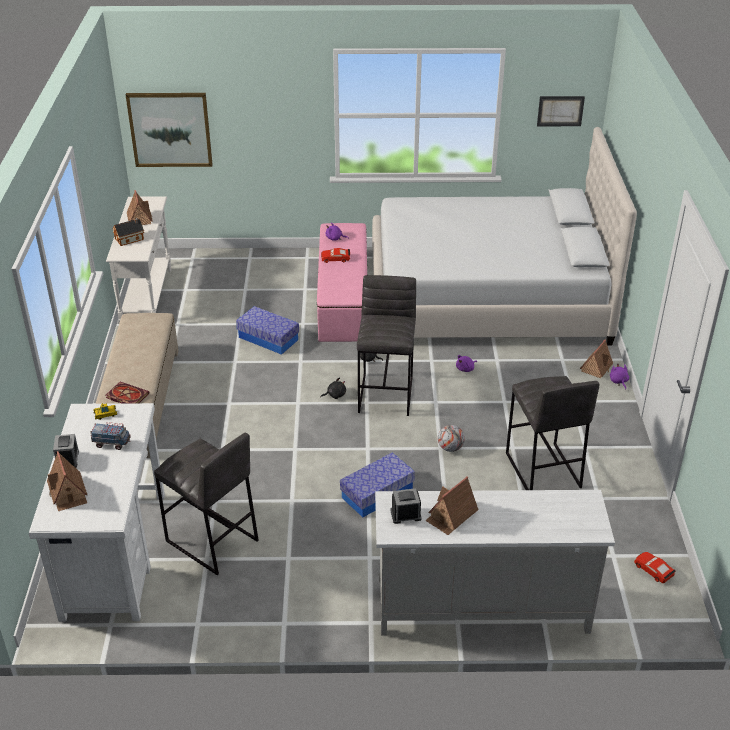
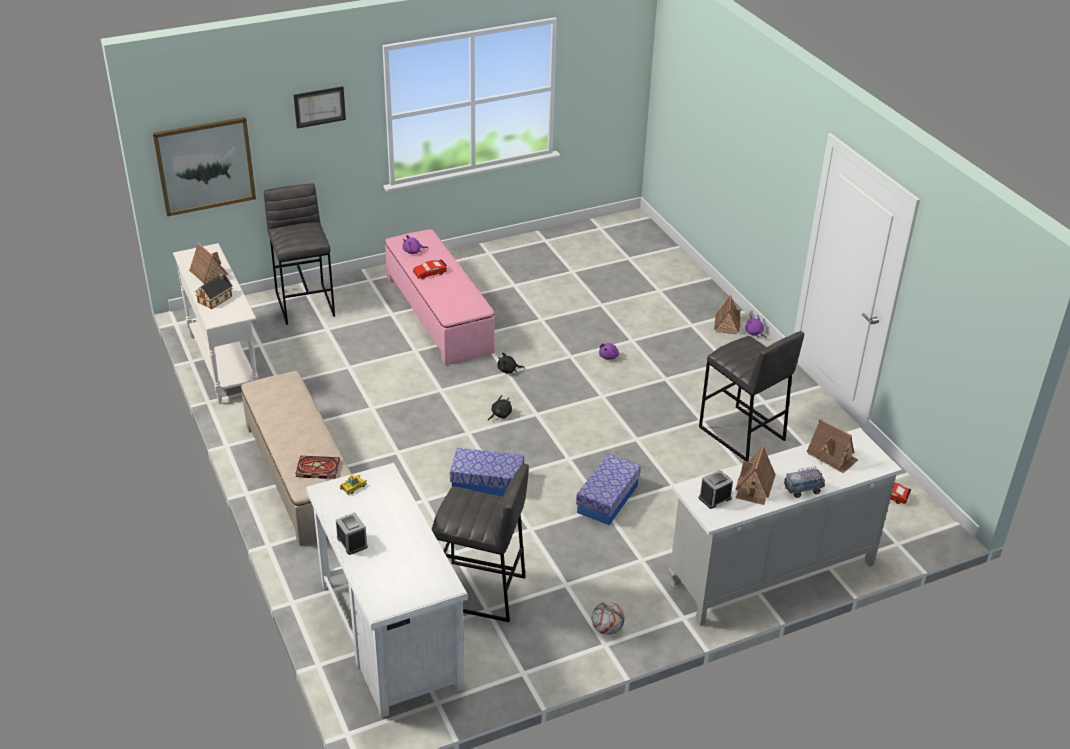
camera: 25 degrees left, 0 degrees up
(68, 492) = (380, 573): toy house -> toy house (832, 456)
(112, 443) = (384, 513): toy truck -> toy truck (803, 490)
(268, 339) = (390, 375): storage box -> storage box (487, 483)
(386, 394) = (550, 401): grey stool -> grey stool (305, 303)
(450, 448) = (646, 436): football -> football (607, 629)
(486, 297) = (581, 280): white bed -> none
(560, 111) = (611, 73): picture -> picture (319, 107)

